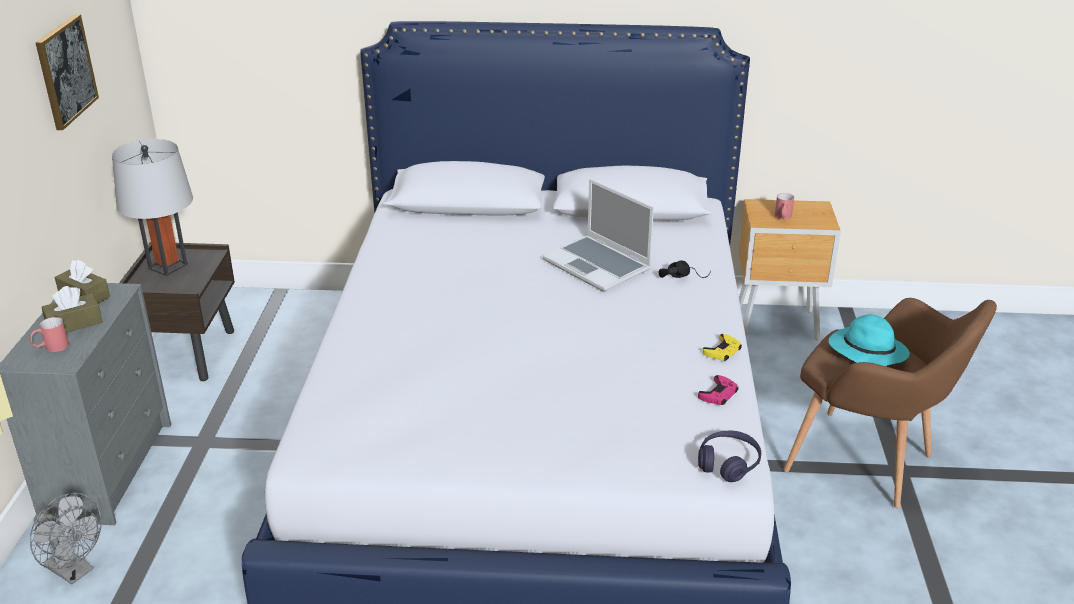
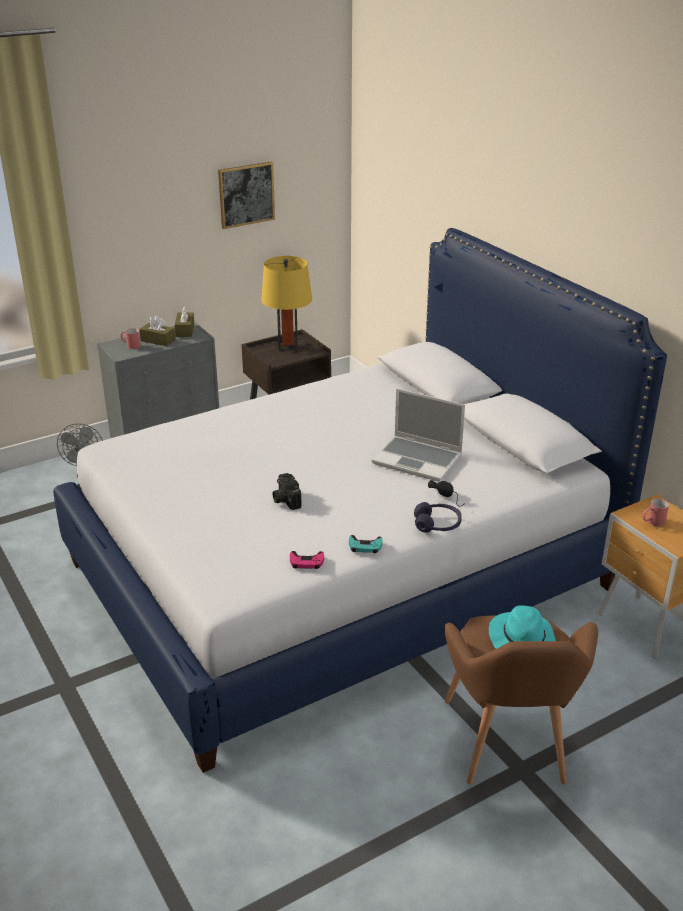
camera: 55 degrees right, 0 degrees up
(168, 266) = (288, 346): grey table lamp -> yellow table lamp
(585, 364) = (285, 499): none -> camera
(598, 265) = (418, 460): laptop -> laptop turned 75 degrees counterclockwise
(722, 351) = (365, 547): yellow game controller -> turquoise game controller
(728, 463) = (226, 592): purple headphones -> purple headphones (437, 525)

